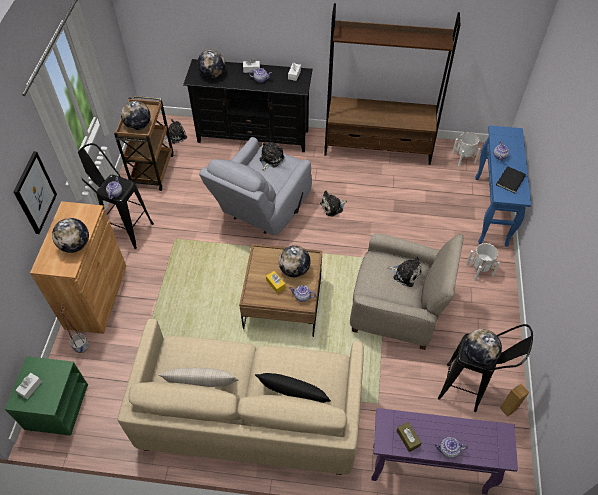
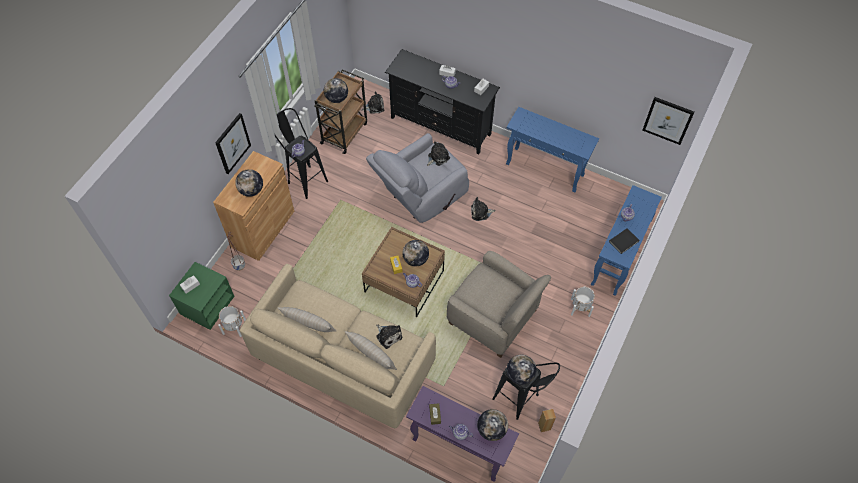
camera: 20 degrees right, 5 degrees up
(212, 74) = (412, 69): globe -> globe (491, 429)
(293, 394) = (371, 355): black pillow -> beige pillow
(378, 148) = (545, 169): brown bookcase -> blue console table
(405, 274) = (501, 292): plush toy -> plush toy (388, 335)
(463, 158) = (618, 202): white planter -> white planter (234, 327)
(508, 44) = (668, 120): none -> picture

